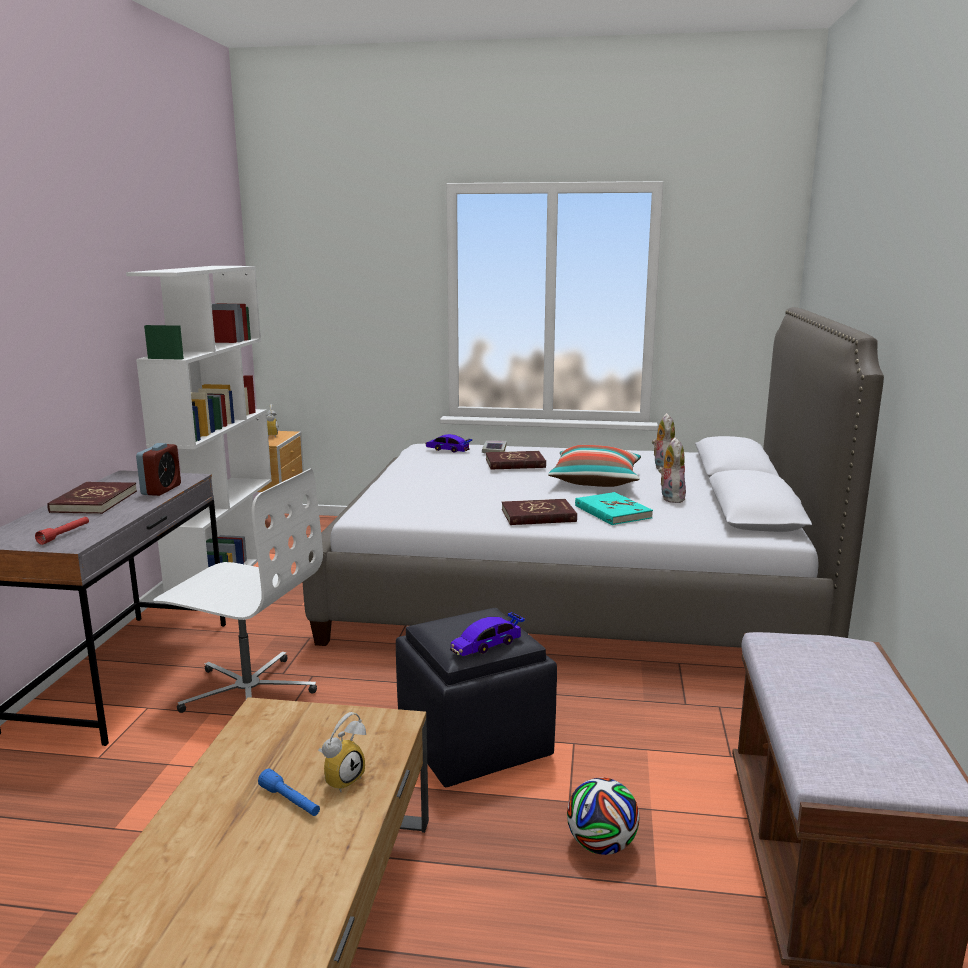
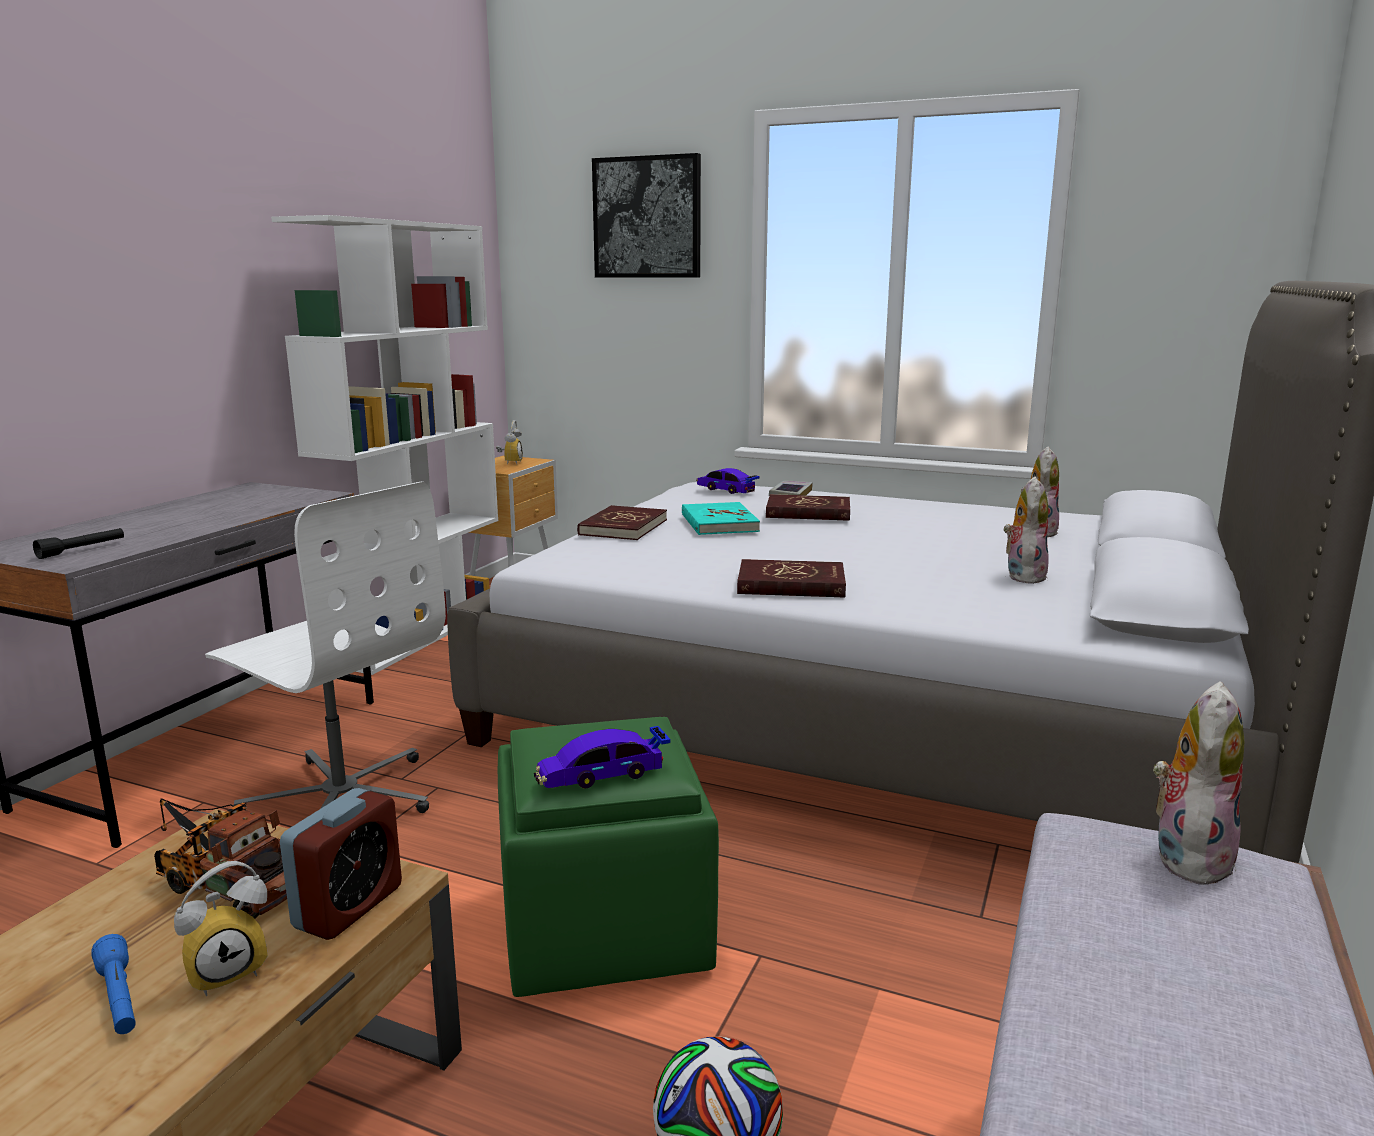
camera: 15 degrees right, 0 degrees up
(64, 535) = (82, 550): red flashlight -> black flashlight
(94, 501) = (171, 514): red book -> red book (623, 527)
(161, 490) = (268, 506): alarm clock -> alarm clock (348, 907)
(298, 737) = (227, 884): none -> toy truck
(367, 254) = (647, 218): none -> picture
(476, 743) = (606, 928): black ottoman -> green ottoman
(595, 481) = (916, 543): pillow -> none
(612, 512) = (912, 588): turquoise book -> turquoise book (718, 523)
(822, 643) = (1187, 855): none -> plush toy

